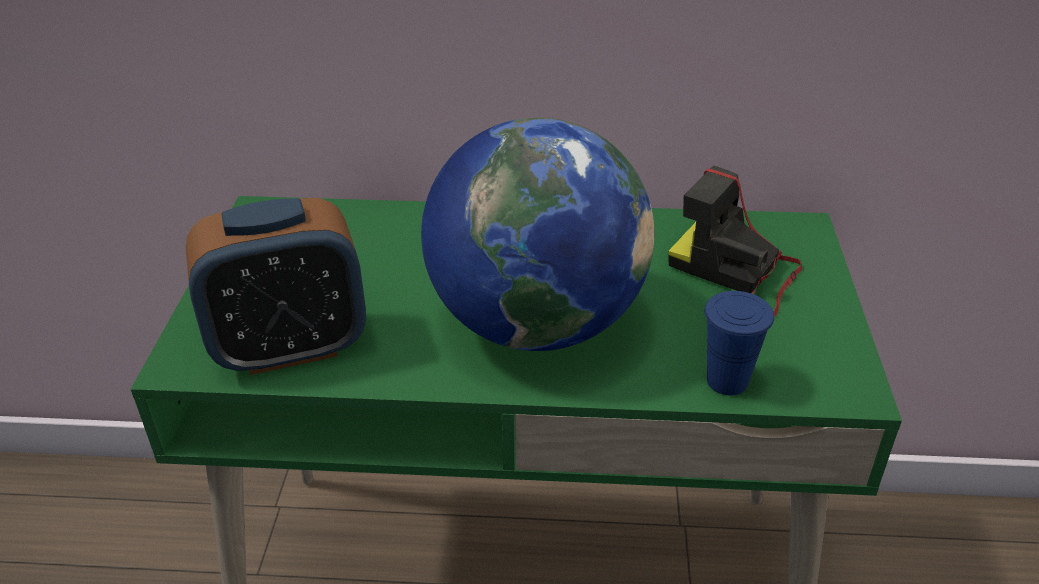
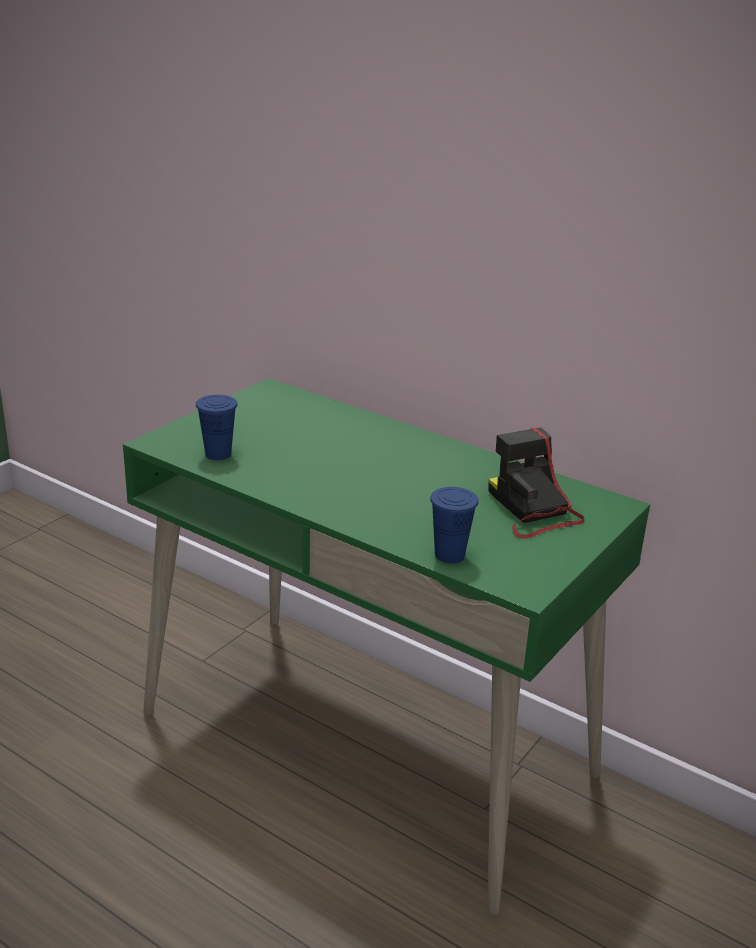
camera: 30 degrees right, 10 degrees down
(290, 348) = (218, 454): alarm clock -> blue cup
(536, 323) = (367, 490): globe -> none

